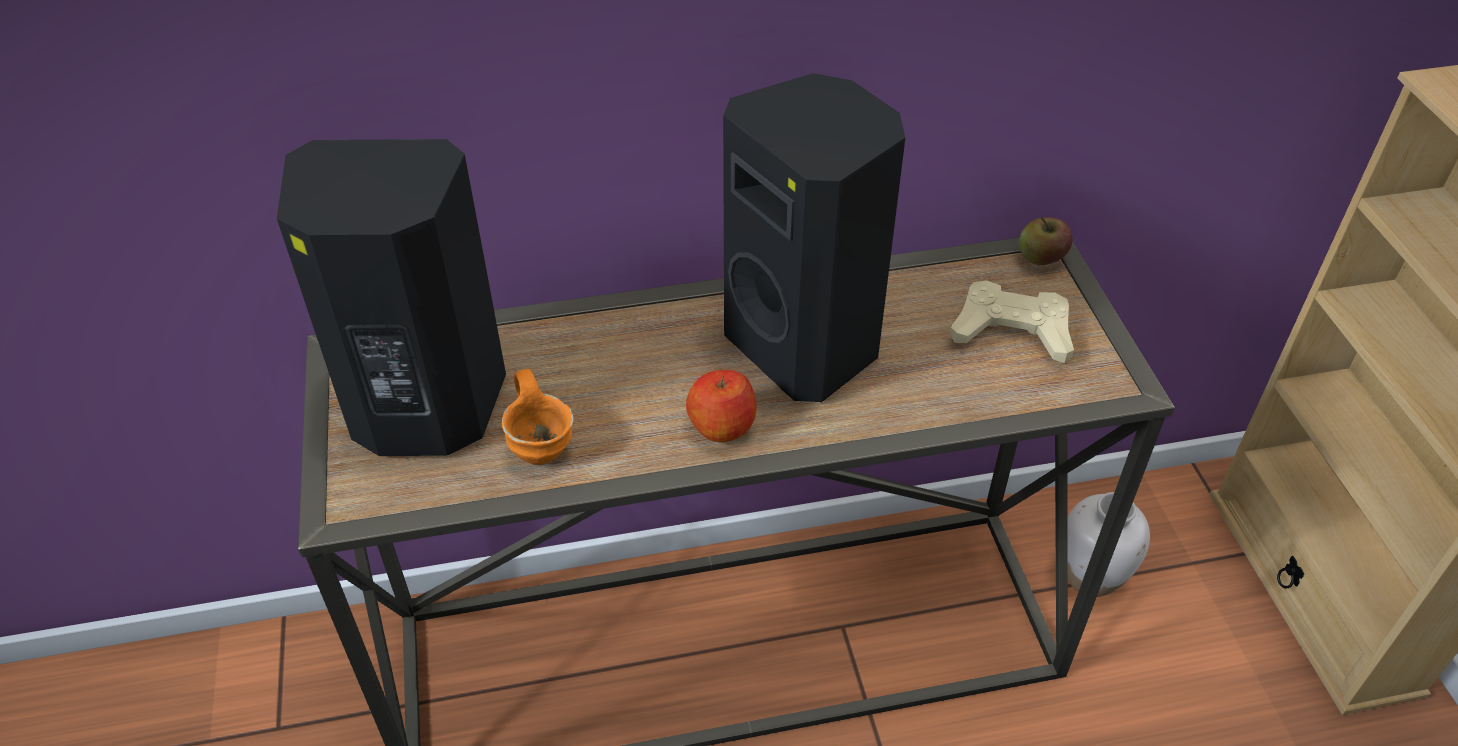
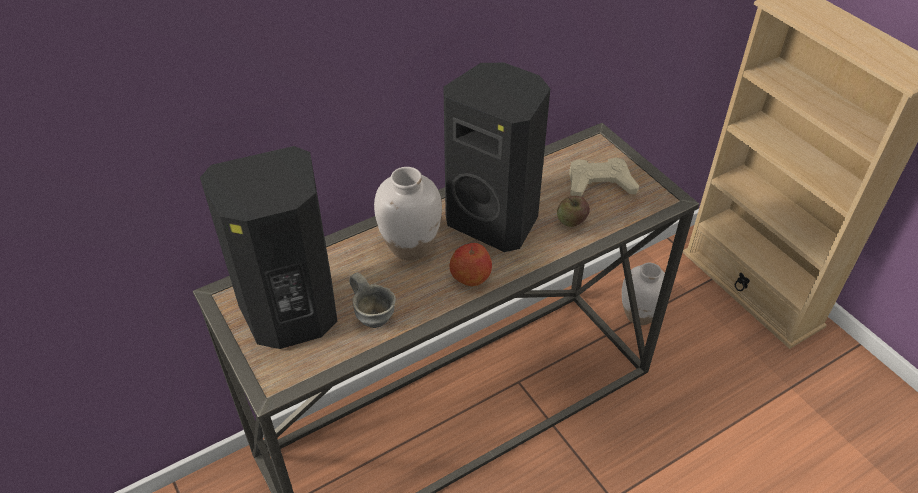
camera: 20 degrees left, 0 degrees up
(543, 446) = (374, 316): orange mug -> grey mug
(652, 352) = (410, 246): none -> white vase
(1041, 258) = (596, 140): apple -> apple (571, 221)

